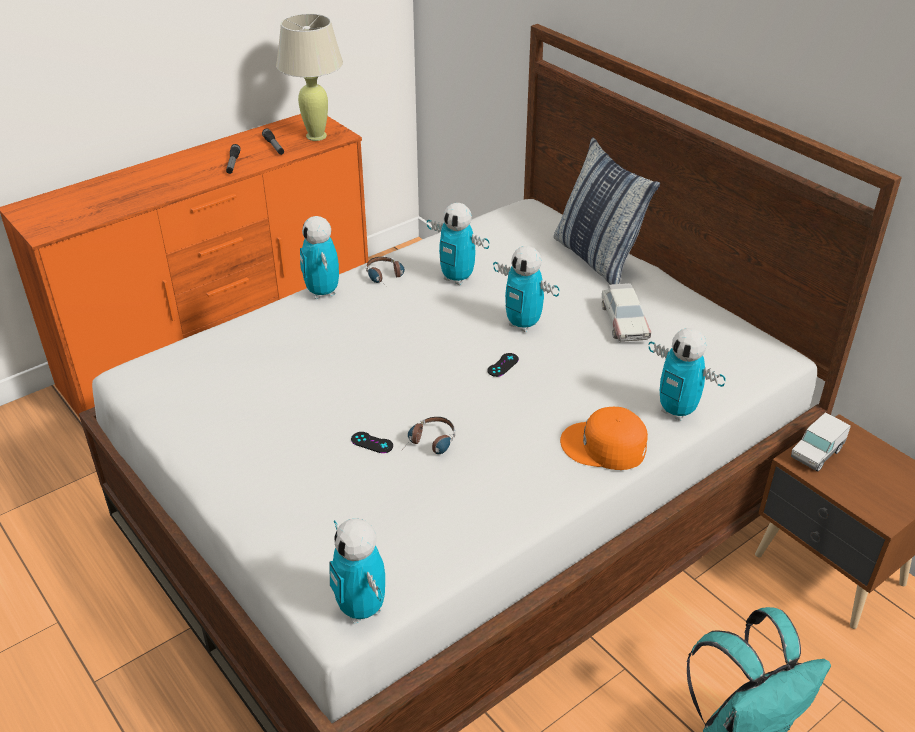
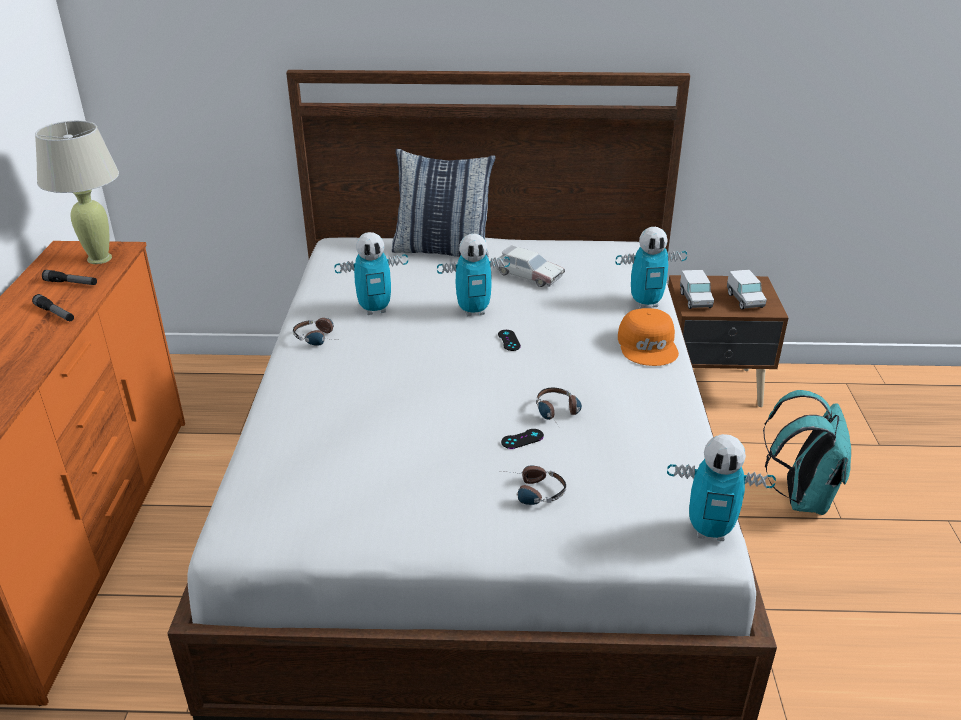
camera: 50 degrees left, 5 degrees down
(308, 481) = (530, 492): none -> headphones
(322, 292) = (289, 376): toy robot -> none
(604, 447) = (648, 345): orange cap -> orange cap turned 60 degrees counterclockwise
(873, 489) = (744, 300): none -> toy truck

